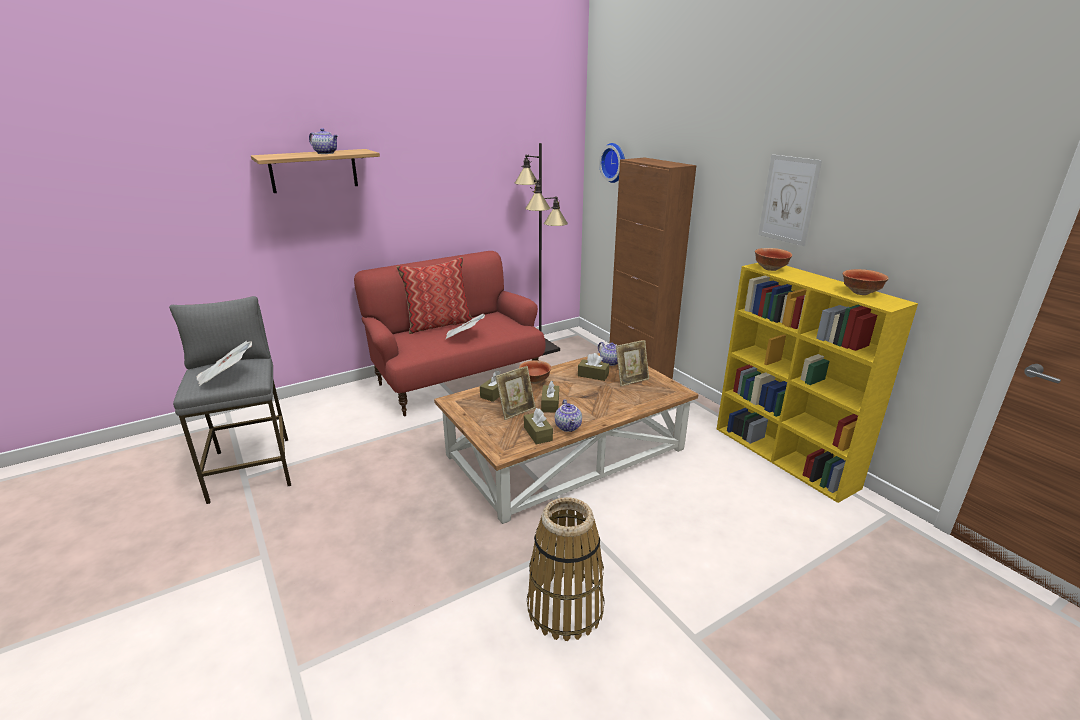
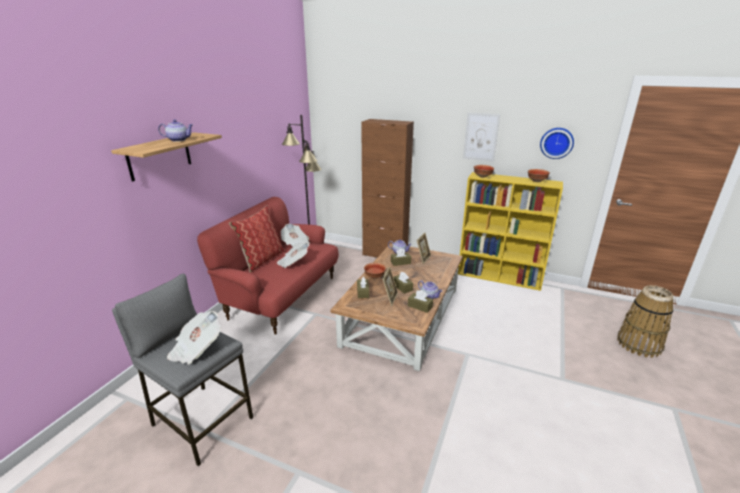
camera: 35 degrees left, 0 degrees up
(496, 318) = (295, 244): none -> newspaper
(565, 608) = (500, 397): basket -> basket (638, 344)
(615, 162) = (341, 123): wall clock -> wall clock (556, 143)

